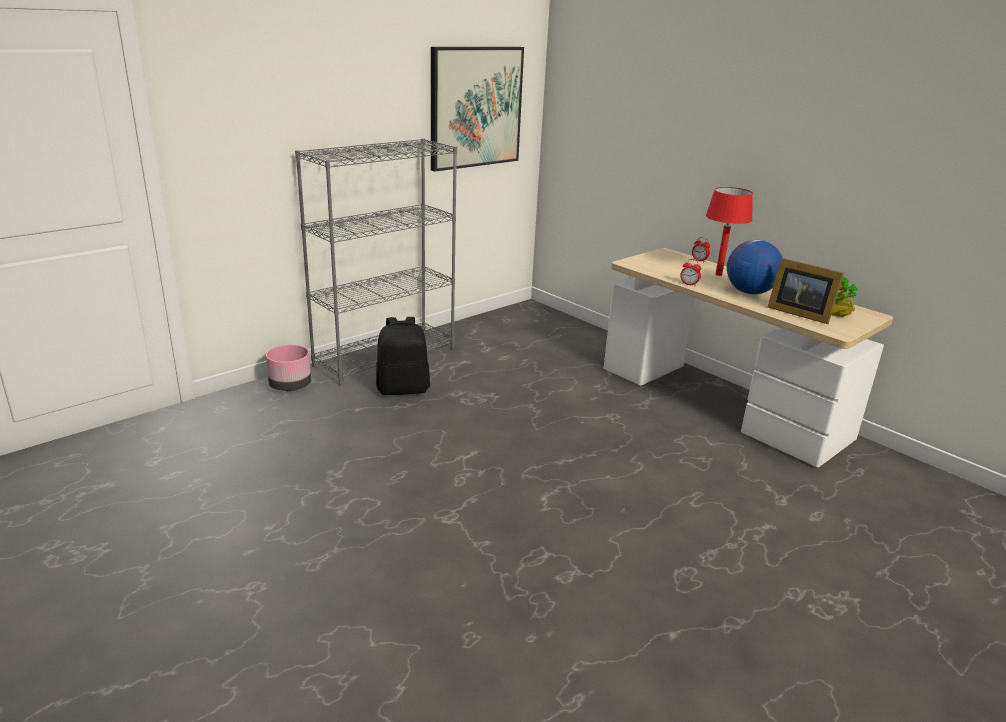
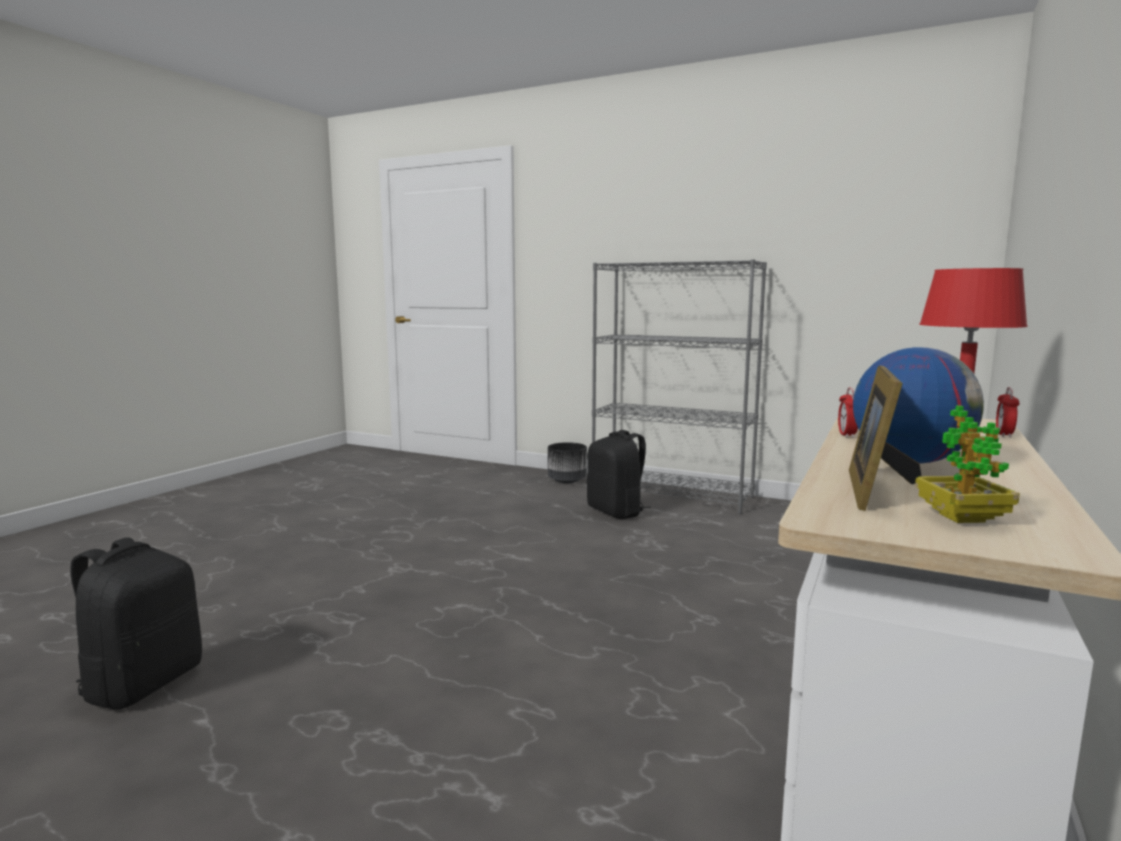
camera: 70 degrees right, 15 degrees down
(290, 386) = (567, 481): pink planter -> black planter
(475, 107) = (860, 229): picture -> none
(607, 673) = (143, 683): none -> black backpack

